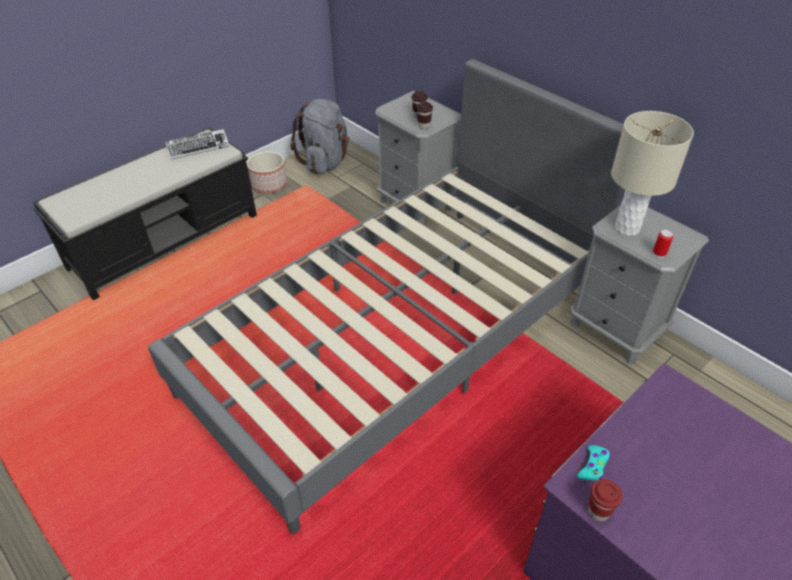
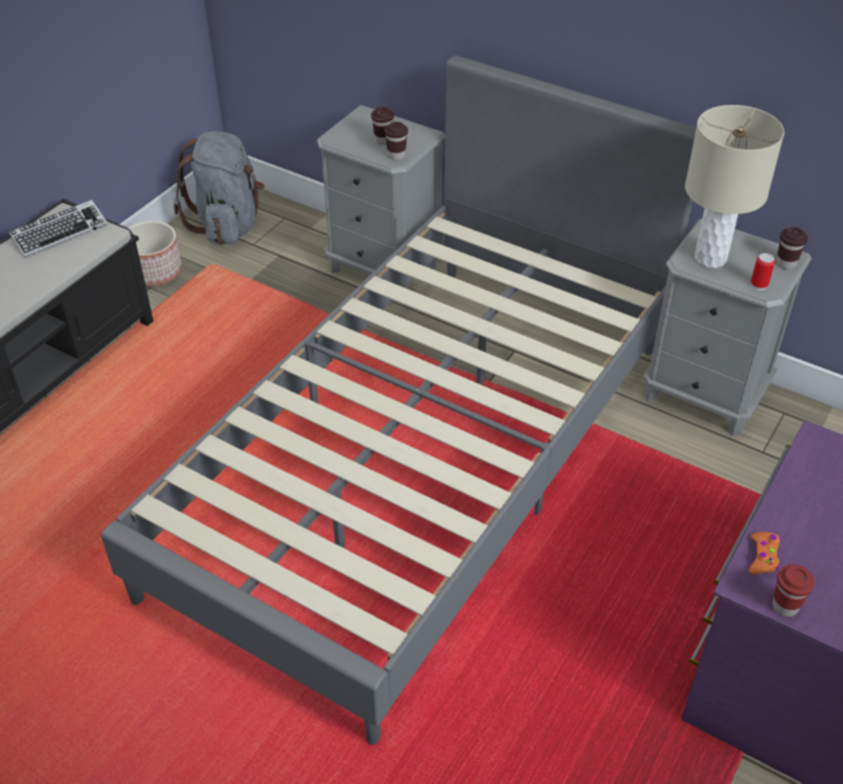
camera: 15 degrees left, 0 degrees up
(593, 466) = (763, 557): turquoise game controller -> orange game controller
(686, 241) = (786, 264): none -> brown cup

